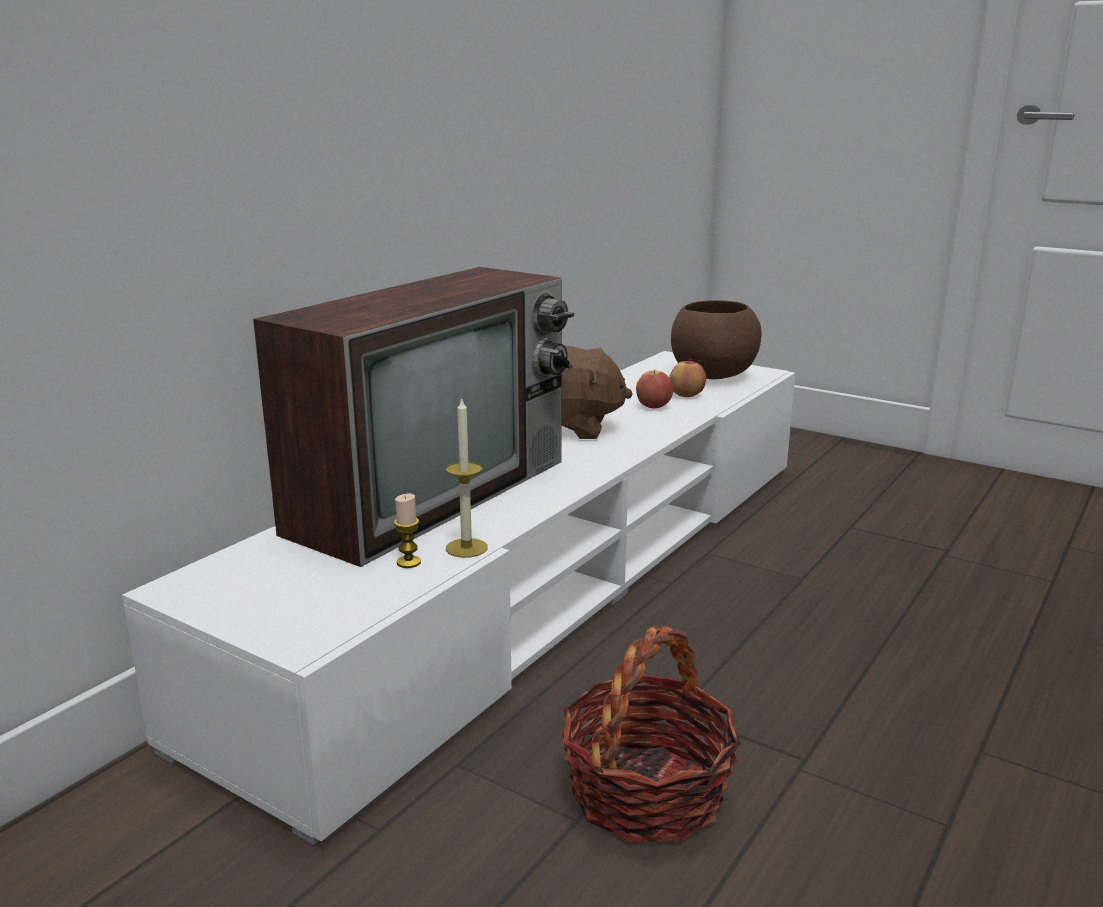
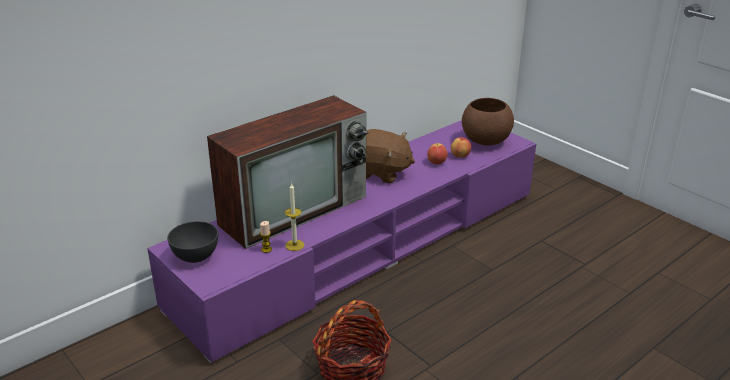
camera: 15 degrees right, 10 degrees up
(248, 594) = (195, 256): none -> grey bowl
(552, 576) = (365, 247): white tv stand -> purple tv stand

